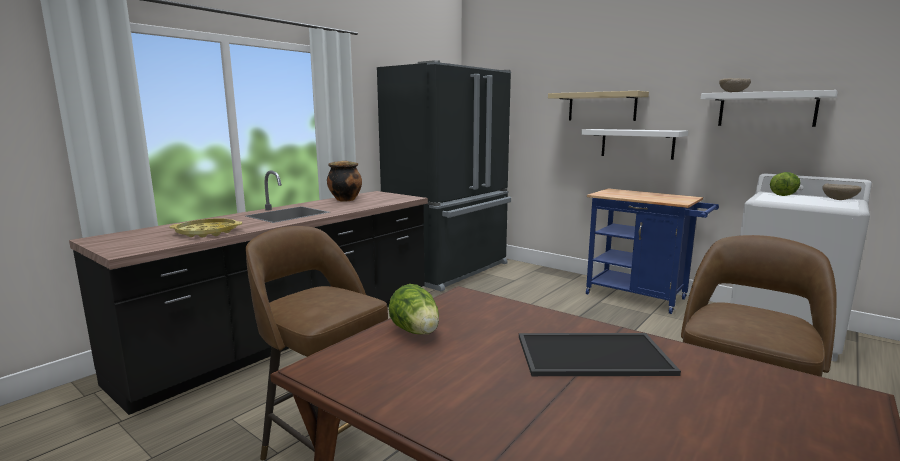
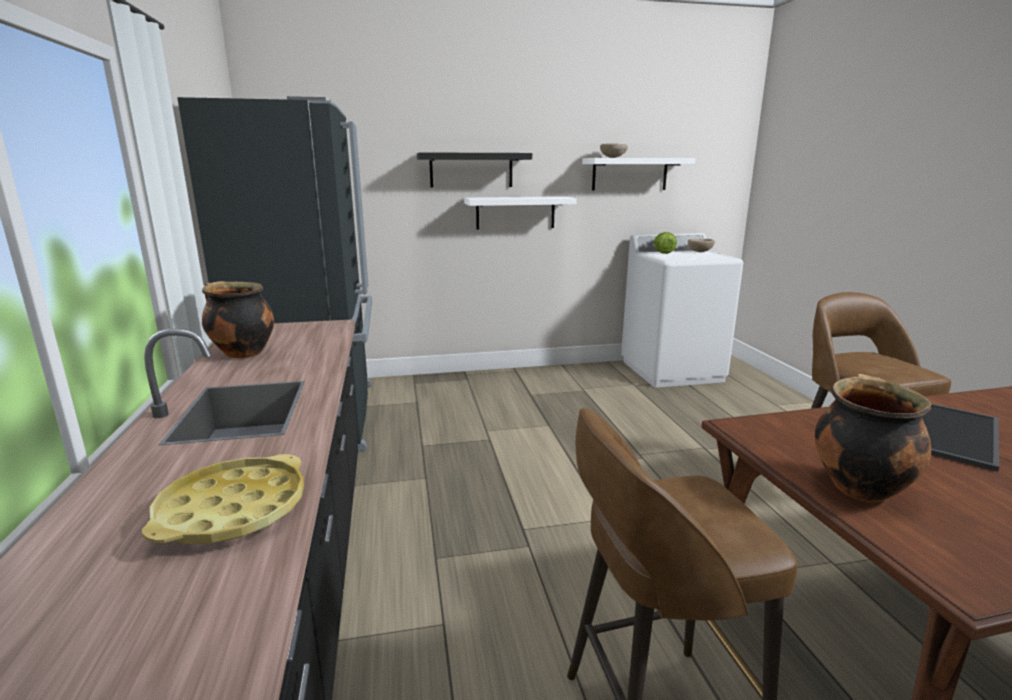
camera: 50 degrees left, 5 degrees up
(417, 332) = (857, 486): lettuce -> cooking pot
(602, 106) = (471, 170): beige shelf -> black shelf
(642, 297) = (551, 377): blue cart -> none

